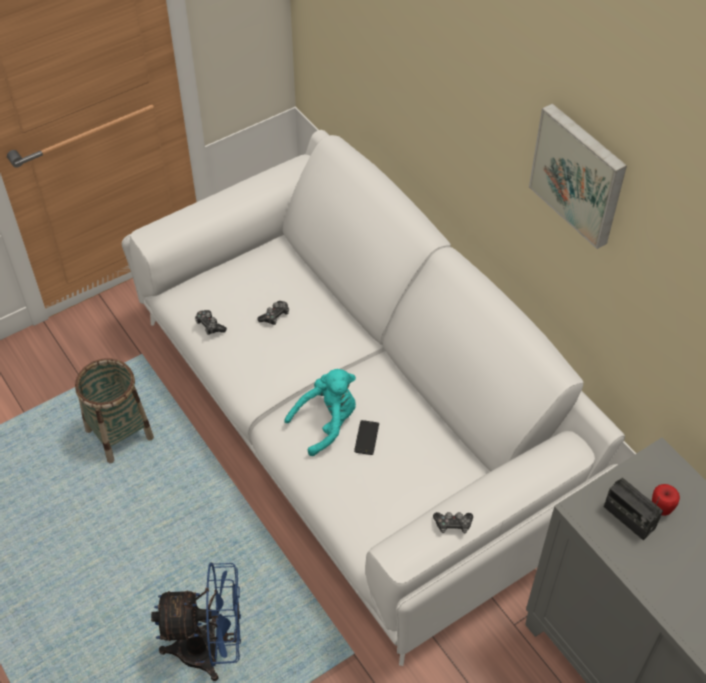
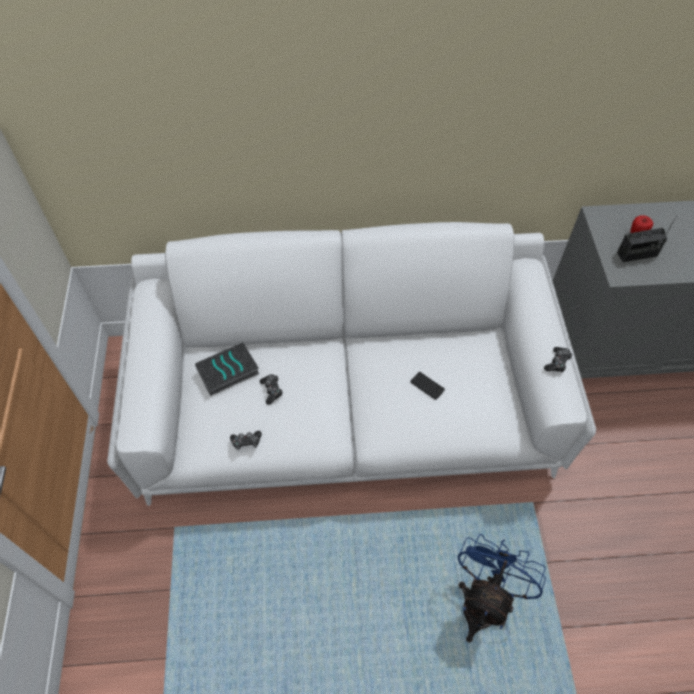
camera: 60 degrees left, 5 degrees up
(120, 434) = (245, 582): basket -> none
(272, 274) = (227, 372): none -> book
(327, 423) = (395, 406): turquoise plush toy -> none
(580, 174) = (463, 78): picture -> none

